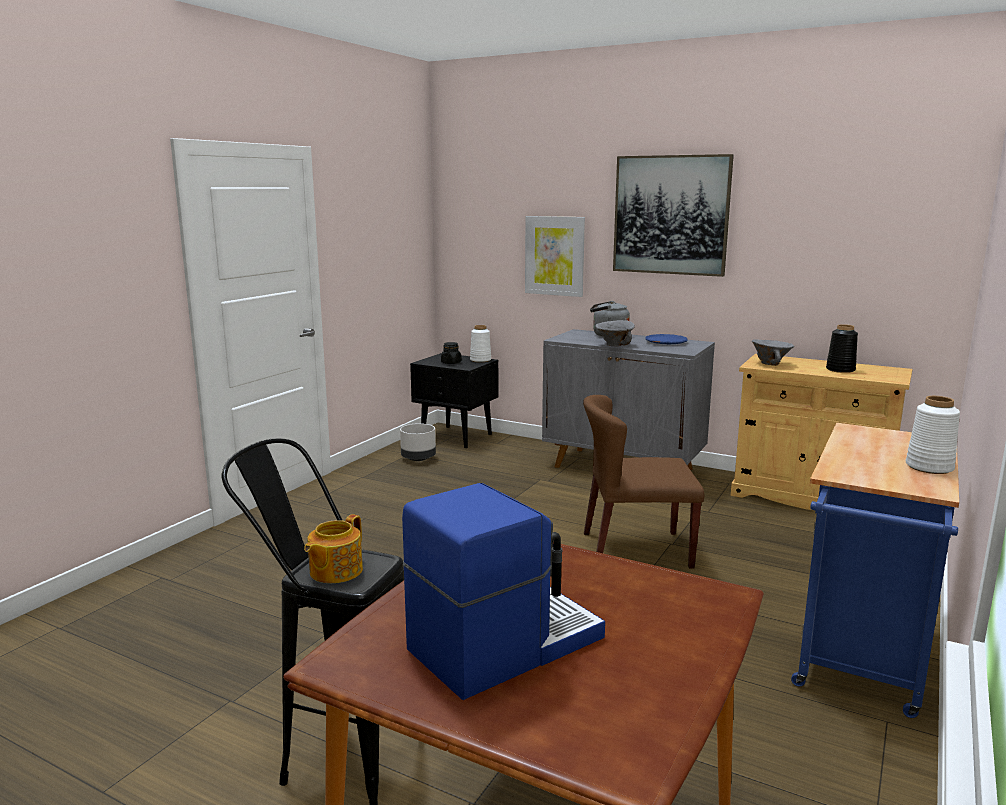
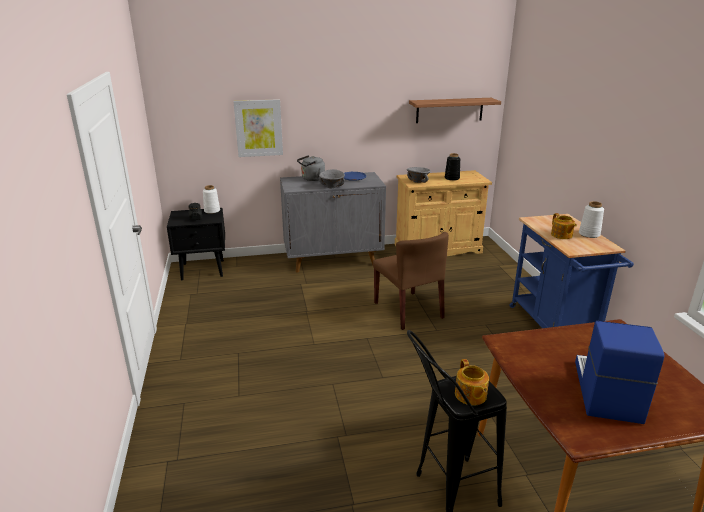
camera: 40 degrees left, 10 degrees up
(418, 458) = (203, 295): grey planter -> none
(635, 550) = (408, 310): brown chair -> brown chair turned 75 degrees counterclockwise
(671, 215) = (340, 95): picture -> none
(862, 252) = (449, 110): none -> shelf
(863, 455) = (561, 235): none -> teapot

